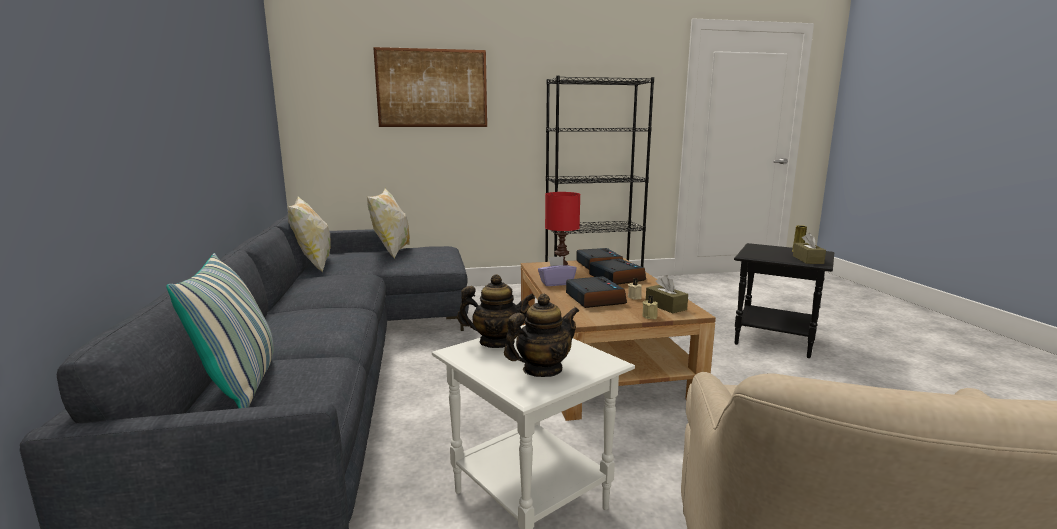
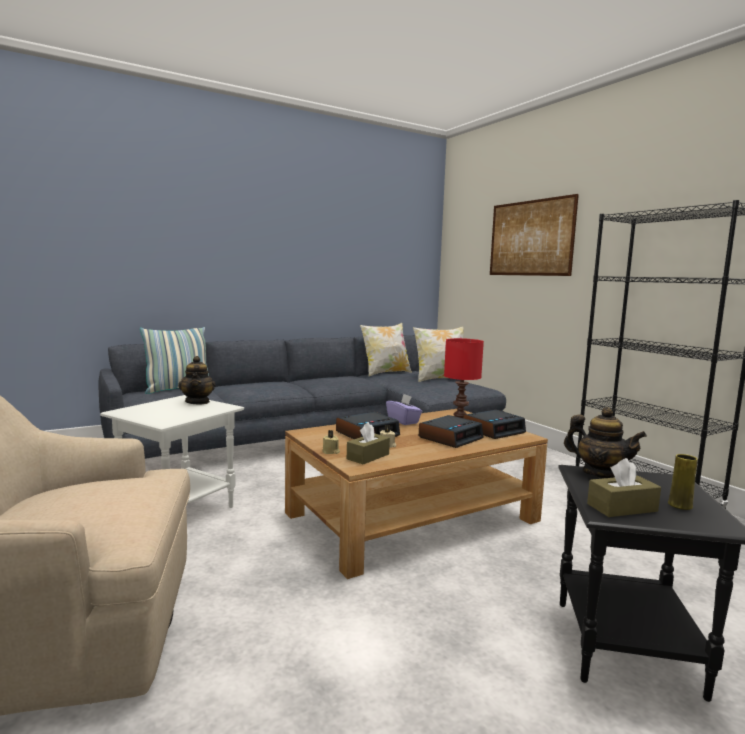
camera: 70 degrees right, 5 degrees down
(542, 370) = (152, 411): teapot -> teapot (600, 474)

